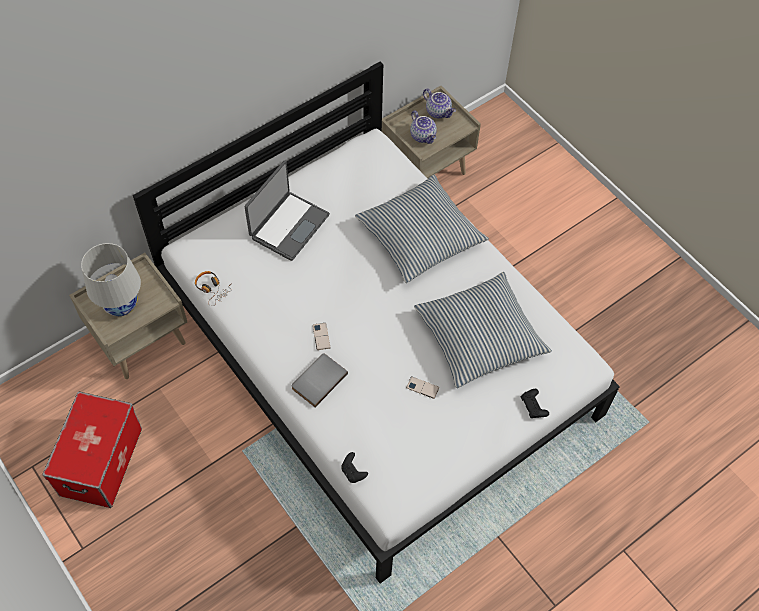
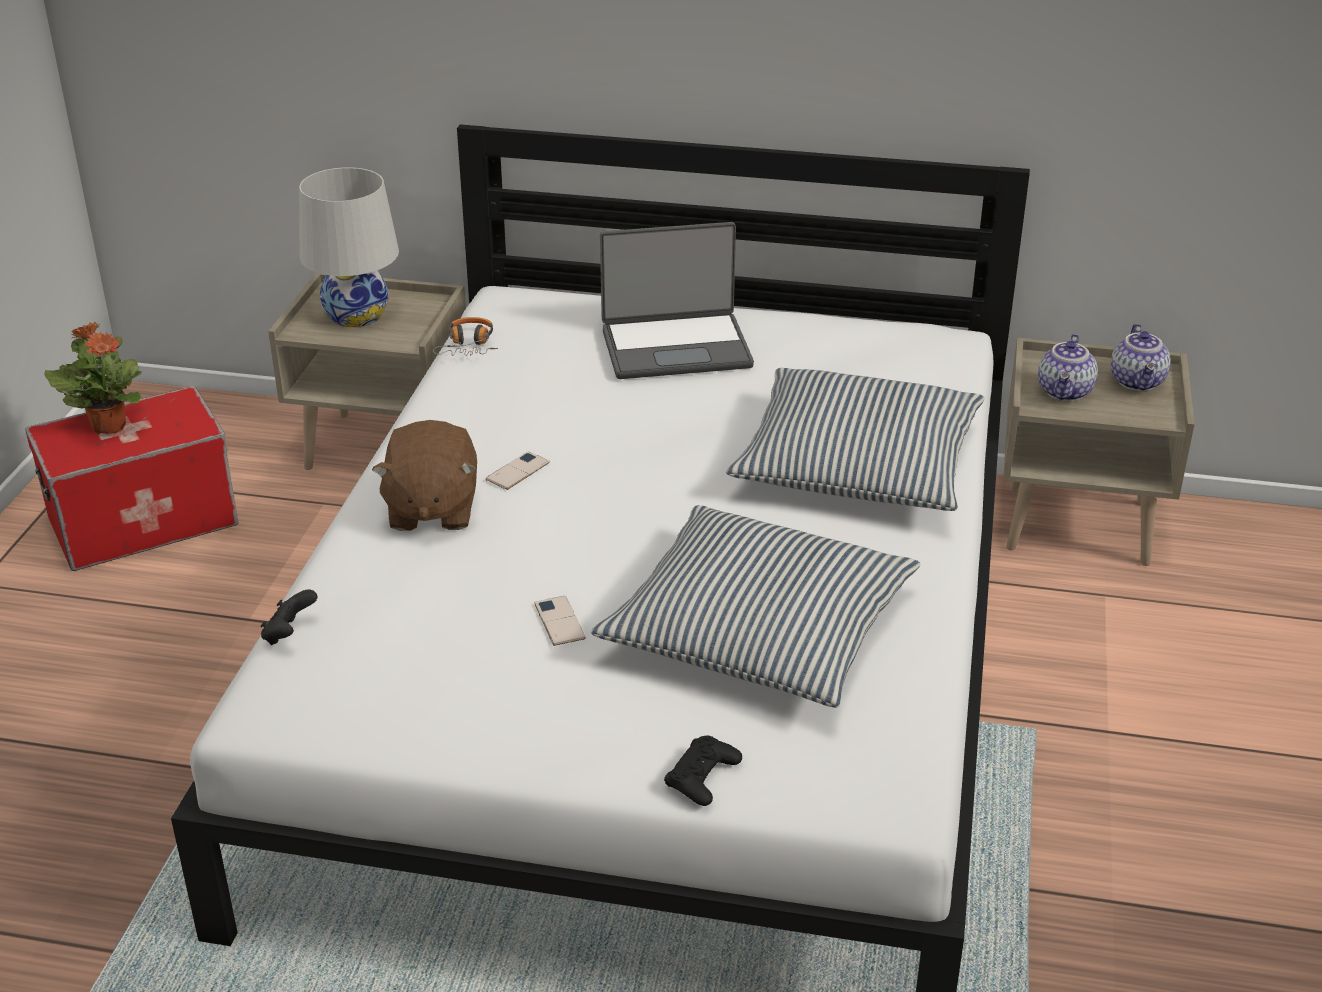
camera: 50 degrees right, 25 degrees down
(77, 442) = (109, 425): none -> potted plant
(318, 380) = (431, 510): grey book -> brown plush toy

